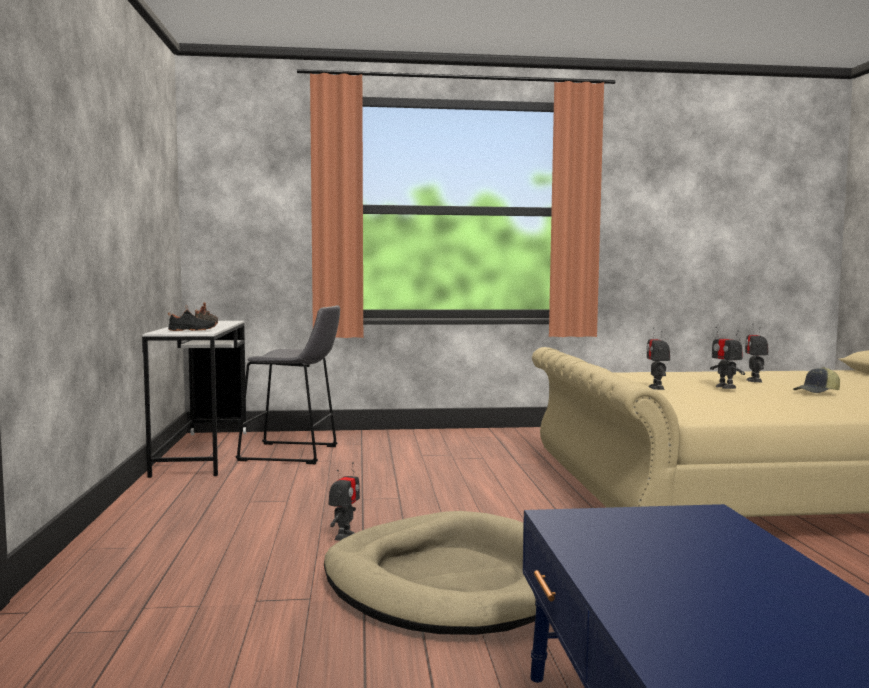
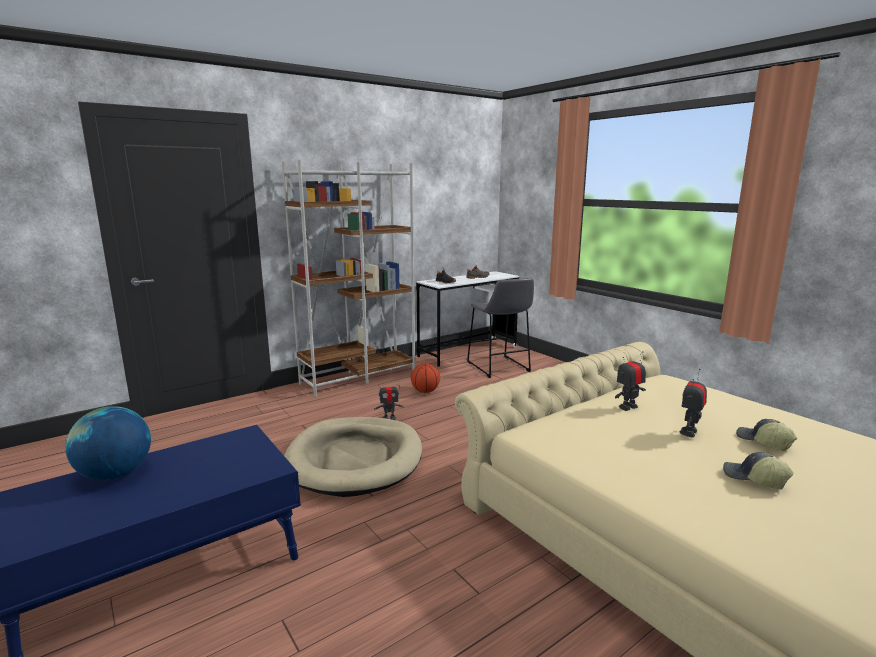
camera: 60 degrees right, 10 degrees up
(141, 525) = (359, 377): none -> brown bookcase
(290, 500) = (425, 391): none -> basketball
(678, 623) = (115, 474): none -> globe
(754, 381) = (763, 442): toy robot -> cap

